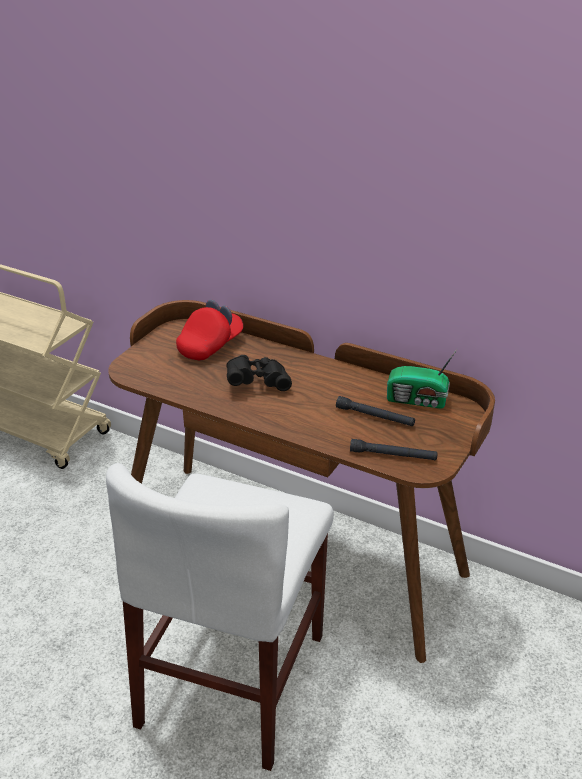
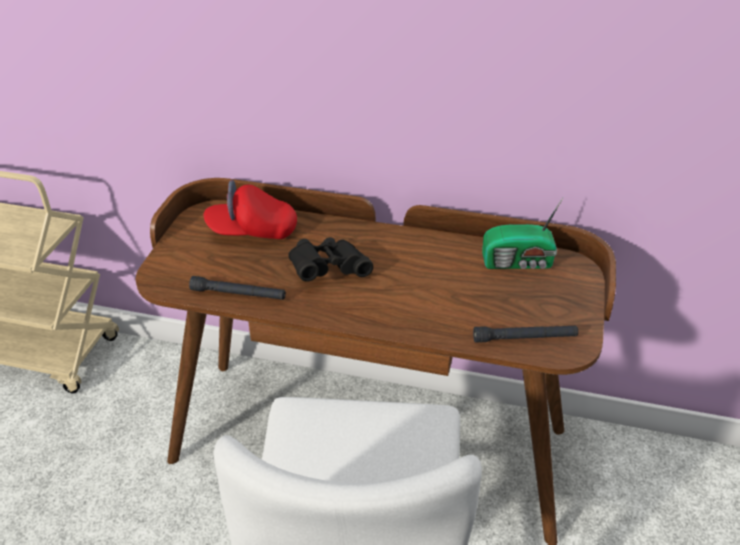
camera: 15 degrees left, 5 degrees up
(210, 346) = (252, 231): red cap -> red cap turned 120 degrees counterclockwise
(375, 416) = (481, 291): black flashlight -> black flashlight (238, 294)

